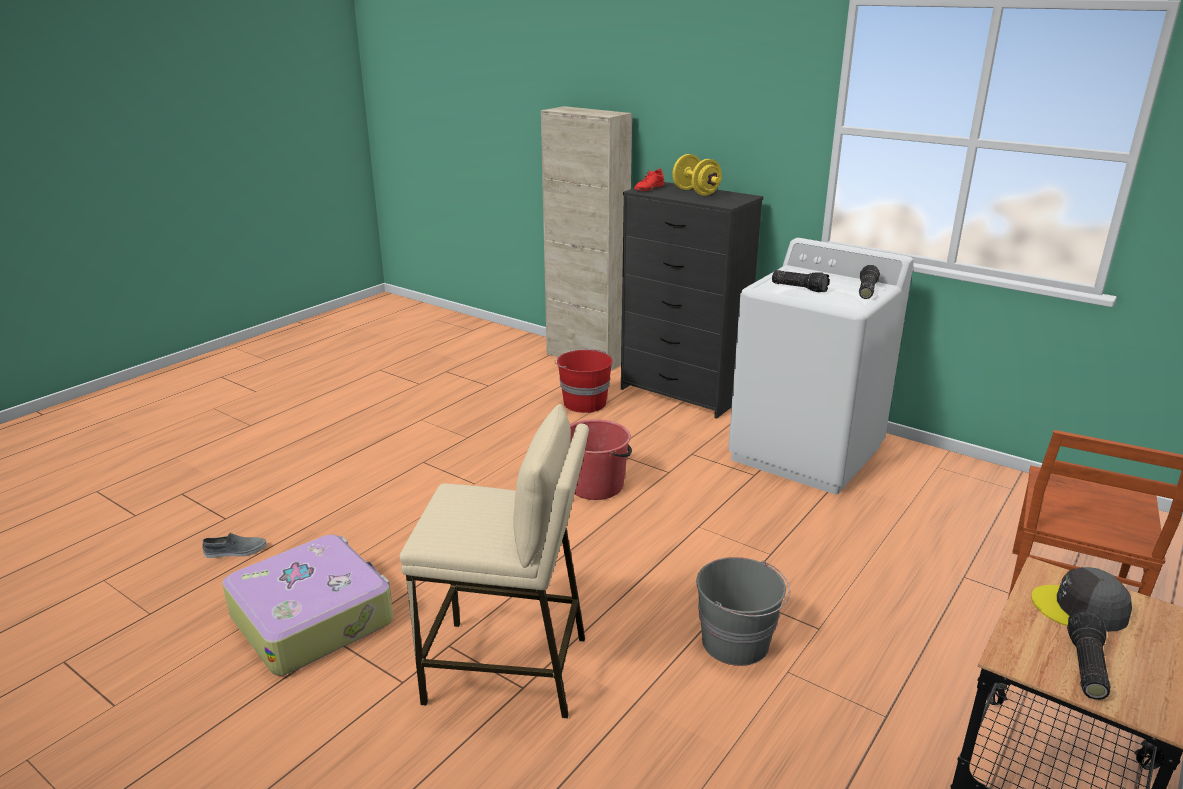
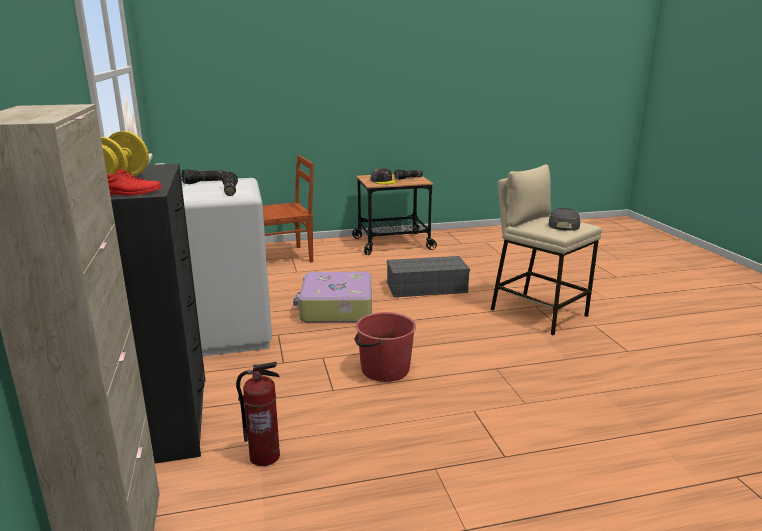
camera: 140 degrees left, 5 degrees down
(235, 551) = (713, 434): grey shoe -> none
(313, 617) = (642, 366): suitcase -> suitcase (336, 308)
(464, 513) = (563, 225): none -> grey cap
(584, 403) = (265, 456): red bucket -> fire extinguisher
(737, 642) = (425, 288): grey bucket -> grey storage box

